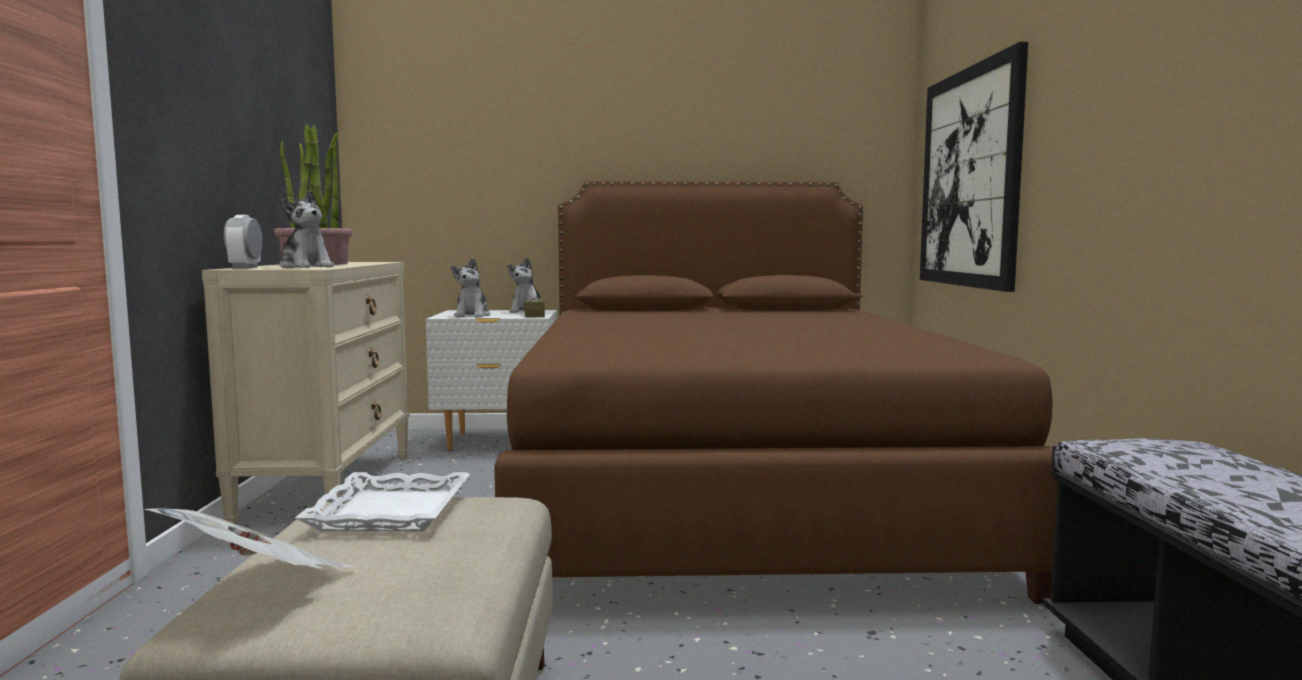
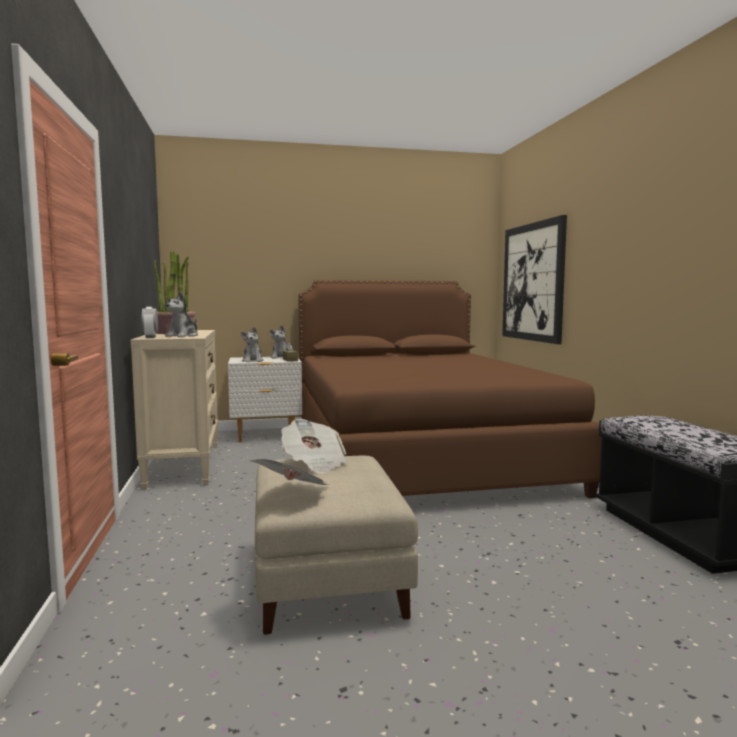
camera: 10 degrees left, 0 degrees up
(306, 267) = (183, 336): plush toy -> plush toy turned 75 degrees clockwise
(391, 512) = (314, 463): white tray -> newspaper

